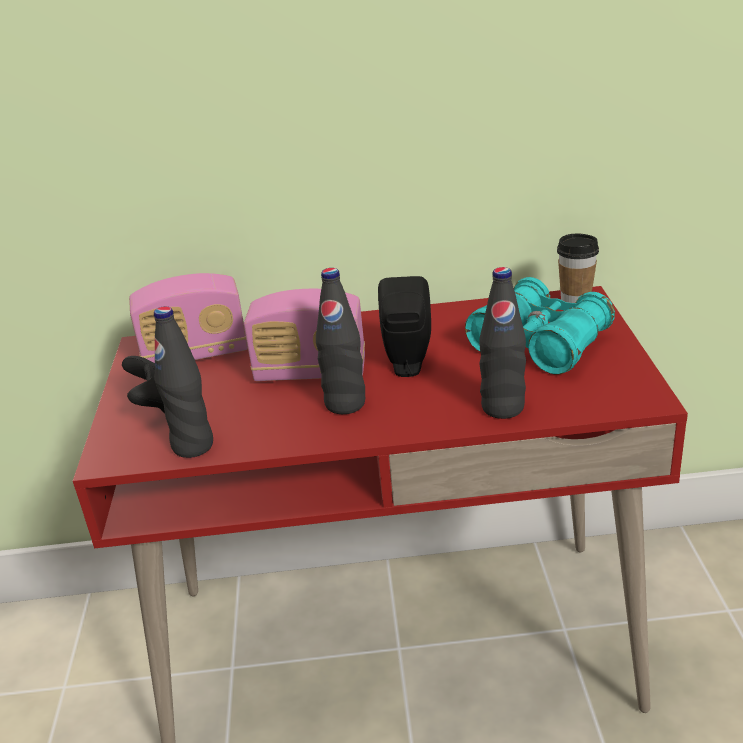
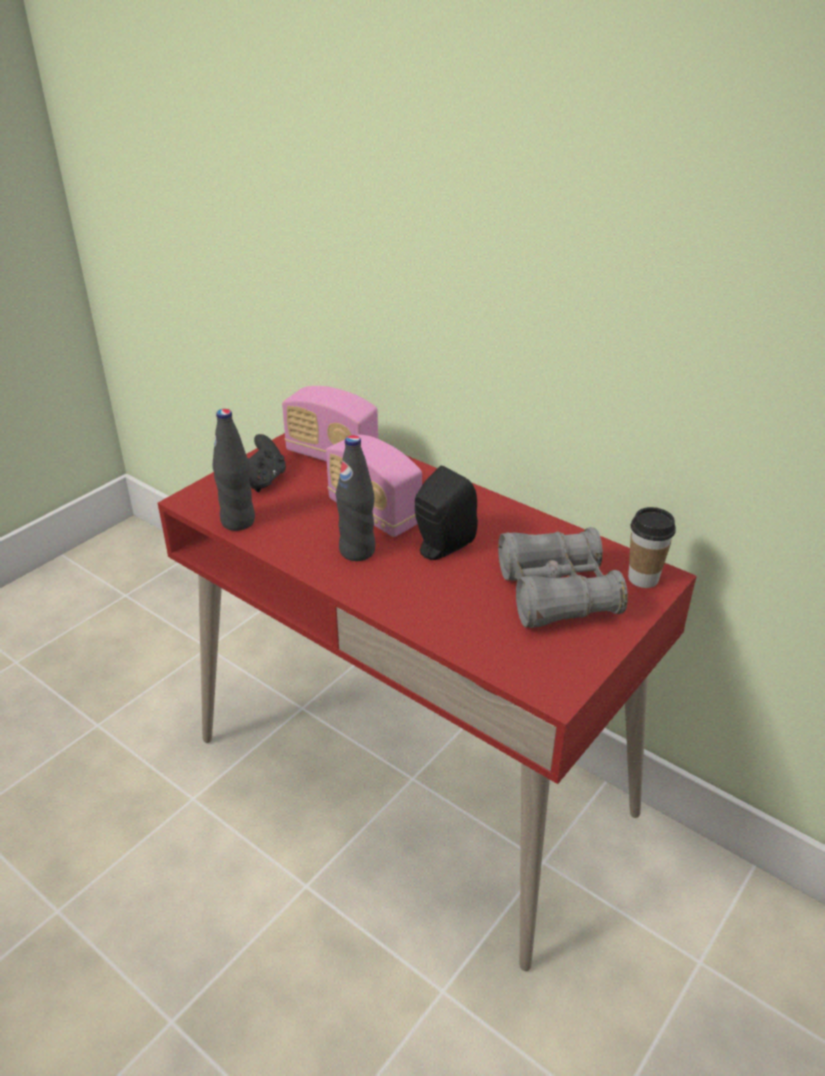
camera: 40 degrees right, 5 degrees up
(502, 408) = (445, 624): black bottle -> none
(540, 344) = (556, 593): turquoise binoculars -> grey binoculars

